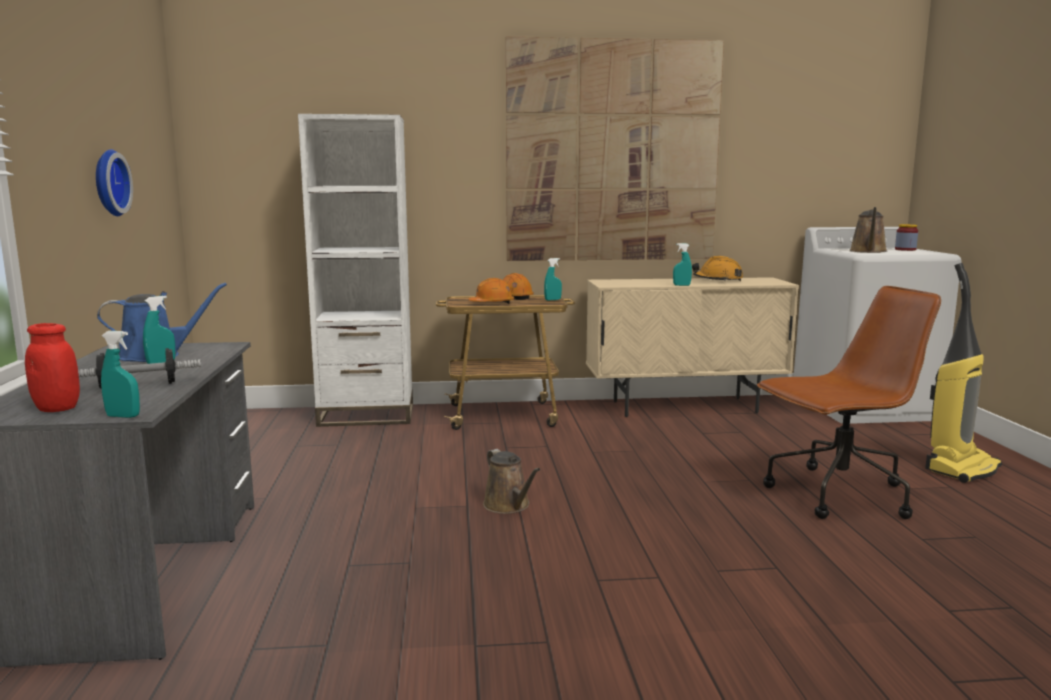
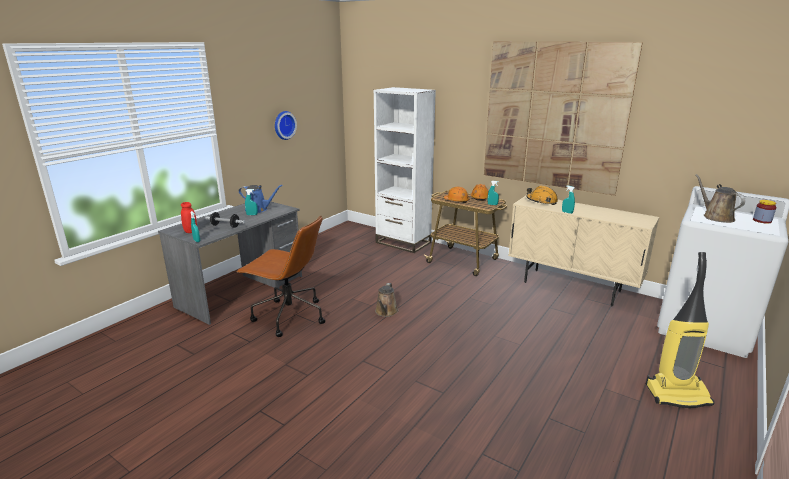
camera: 40 degrees right, 10 degrees up
(717, 280) = (606, 212): orange hard hat -> orange hard hat (541, 201)
(837, 495) = (552, 374): brown office chair -> brown office chair (288, 316)
(868, 251) = (716, 217): brown watering can -> brown watering can turned 105 degrees clockwise

